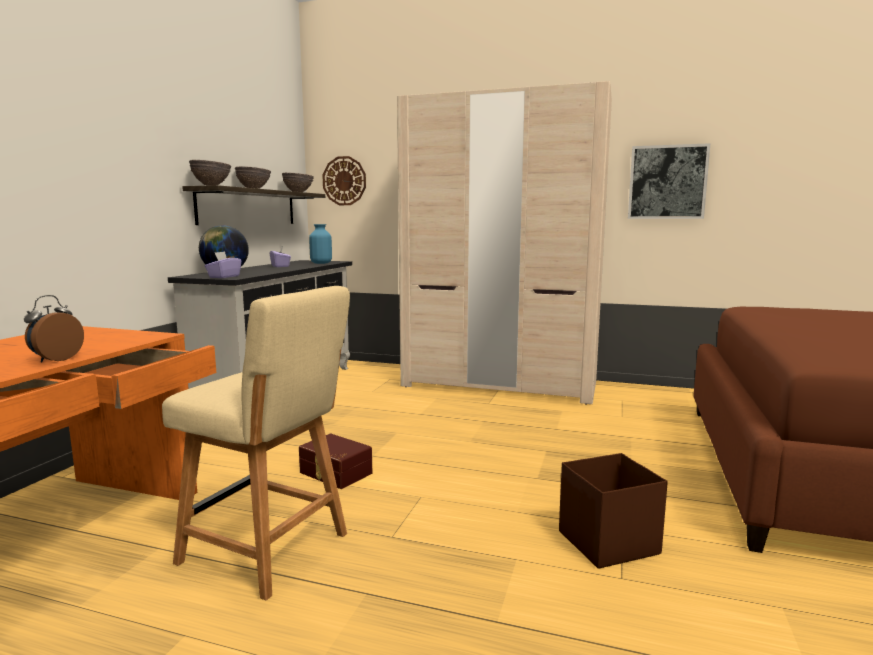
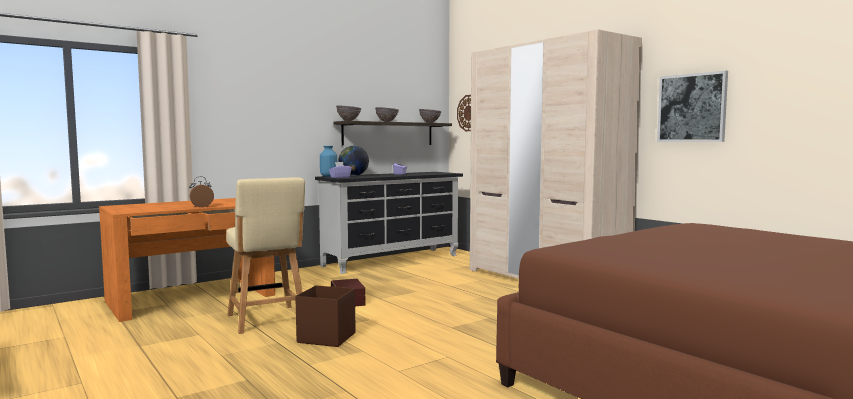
camera: 35 degrees right, 5 degrees down
(321, 263) = (434, 173): blue vase -> blue vase (328, 176)
(606, 542) = (424, 358): brown storage box -> brown storage box (326, 337)

